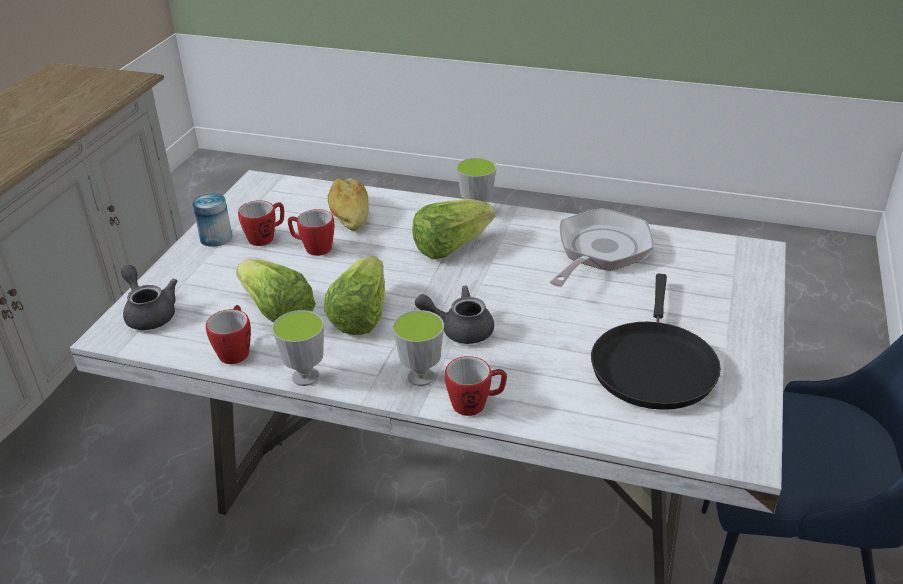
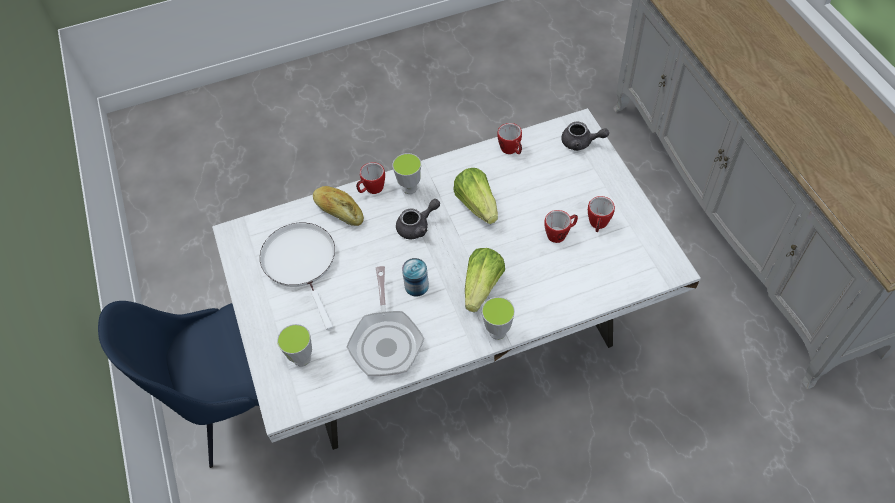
camera: 145 degrees right, 20 degrees up
(216, 238) = (625, 206): can -> can (416, 286)
(276, 312) = (521, 180): lettuce -> none
(305, 377) = (462, 157): cup -> cup (302, 358)
(349, 214) = (575, 275): bread -> bread (339, 211)
(652, 365) = (301, 262): black frying pan -> white frying pan

